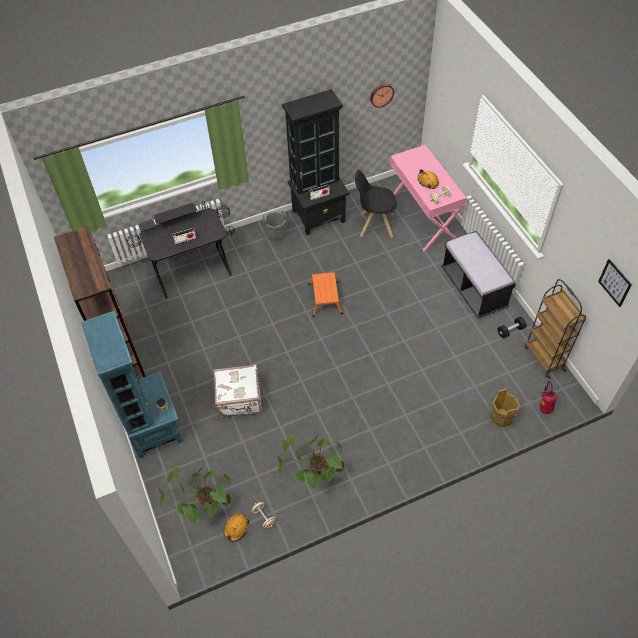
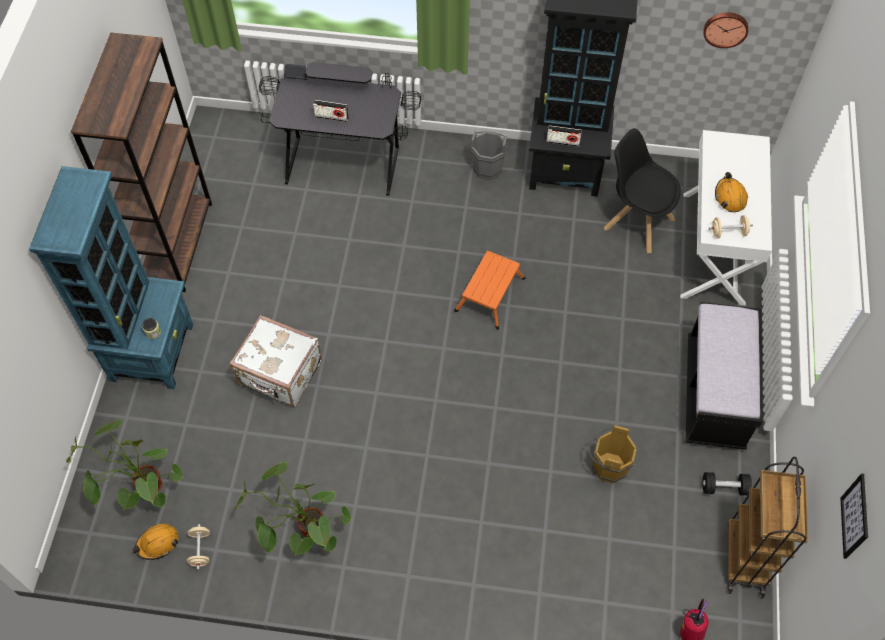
camera: 30 degrees right, 5 degrees up
(422, 218) = (714, 248): pink desk -> white desk
(499, 418) = (611, 606): brown bucket -> brown bucket (606, 466)

